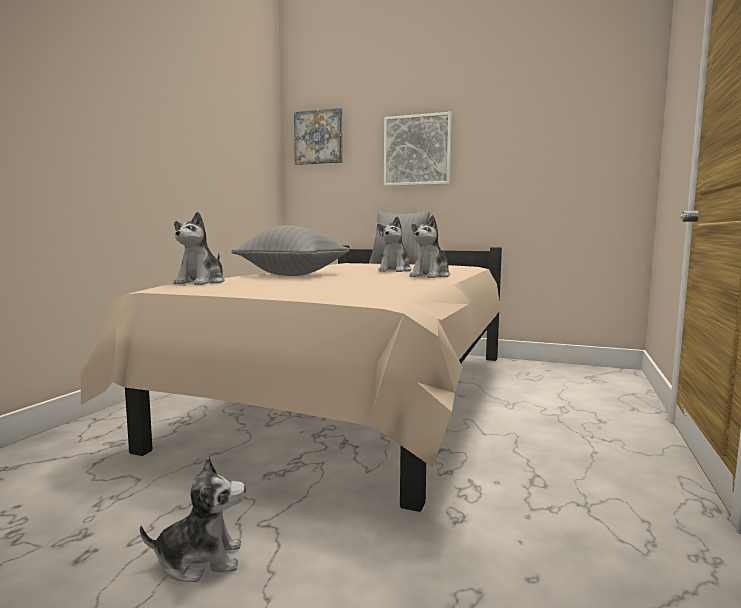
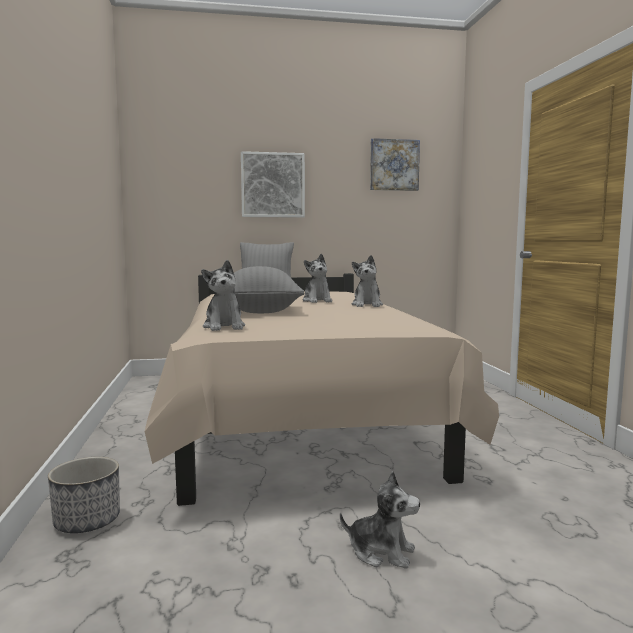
camera: 30 degrees left, 0 degrees up
(56, 448) = (87, 521): none -> planter
(200, 560) = (381, 552): plush toy -> plush toy turned 60 degrees clockwise
(319, 137) = (167, 164): picture -> picture (394, 165)

